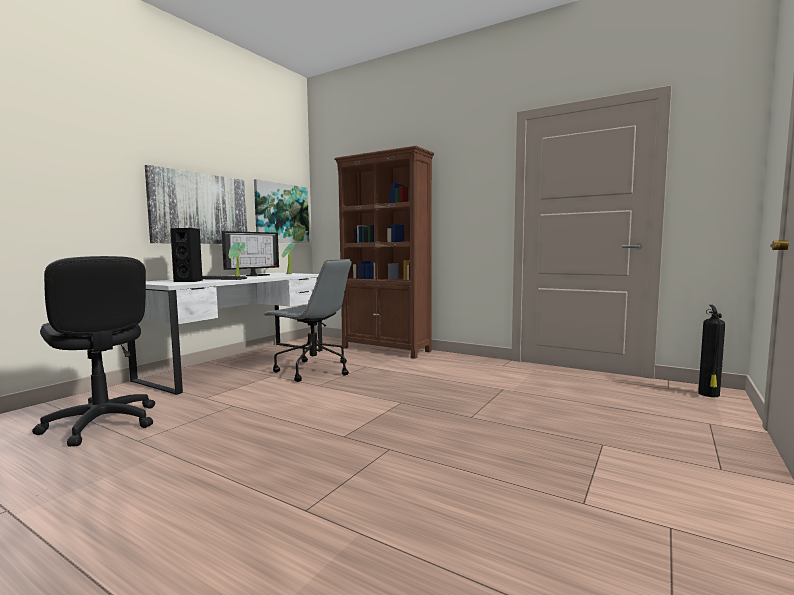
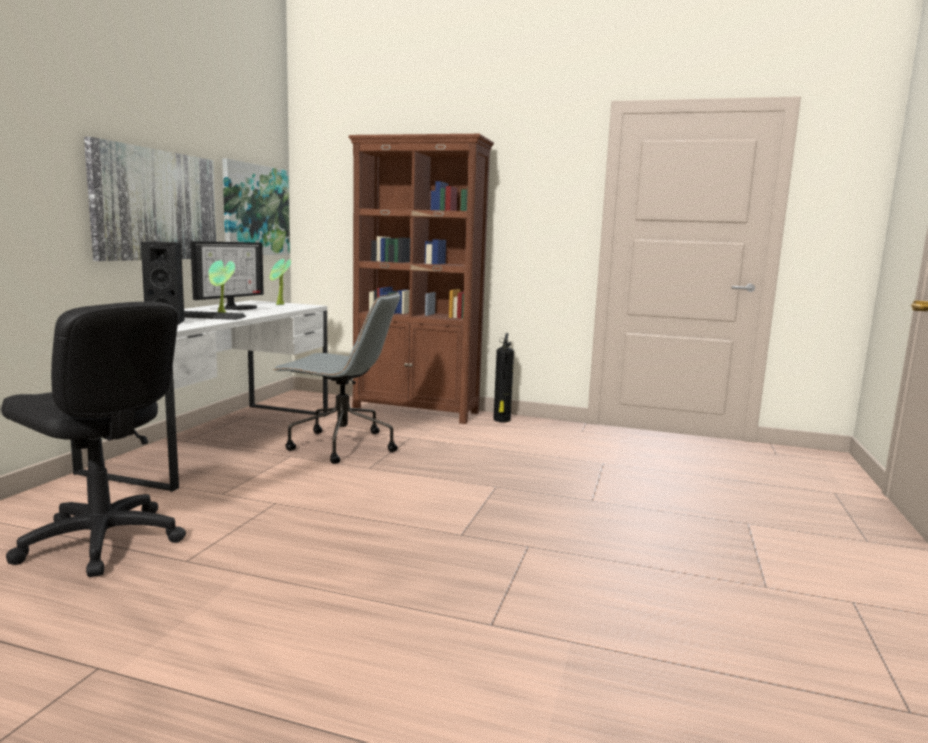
camera: 15 degrees left, 5 degrees up
(709, 395) = (818, 460): fire extinguisher -> fire extinguisher (501, 420)

